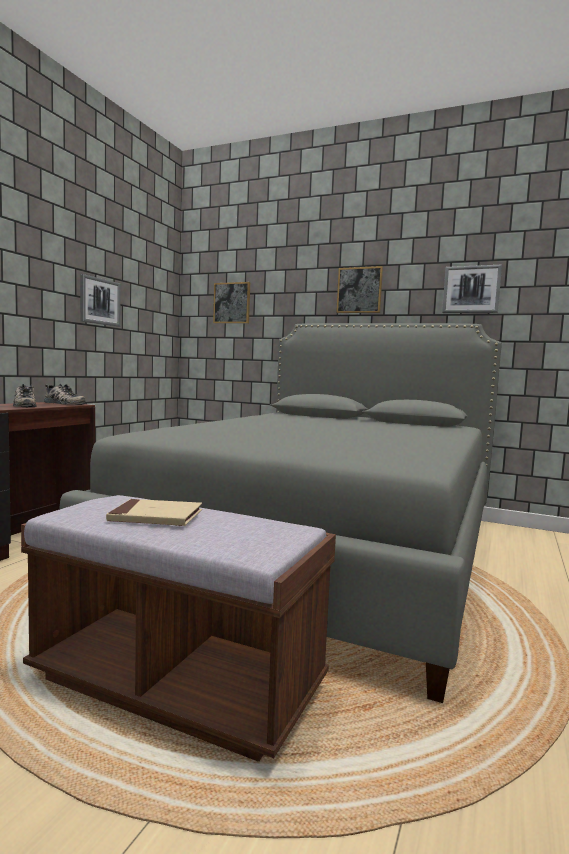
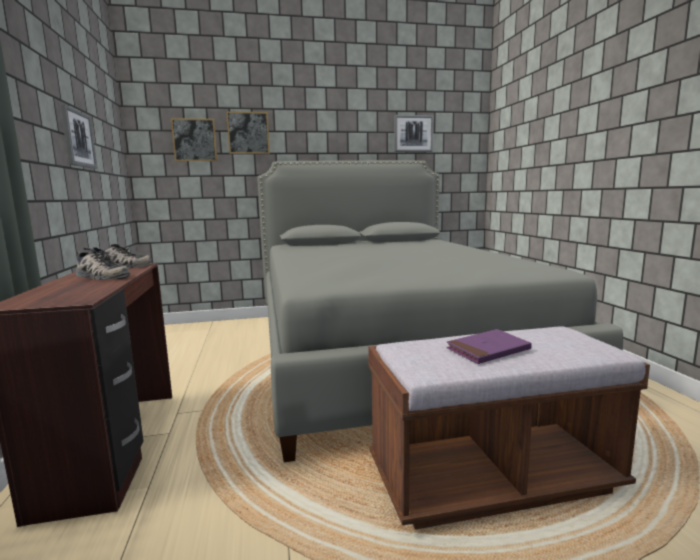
camera: 35 degrees left, 5 degrees up
(156, 517) = (488, 350): beige book -> purple book
(359, 290) = (326, 131): picture -> picture (248, 133)

